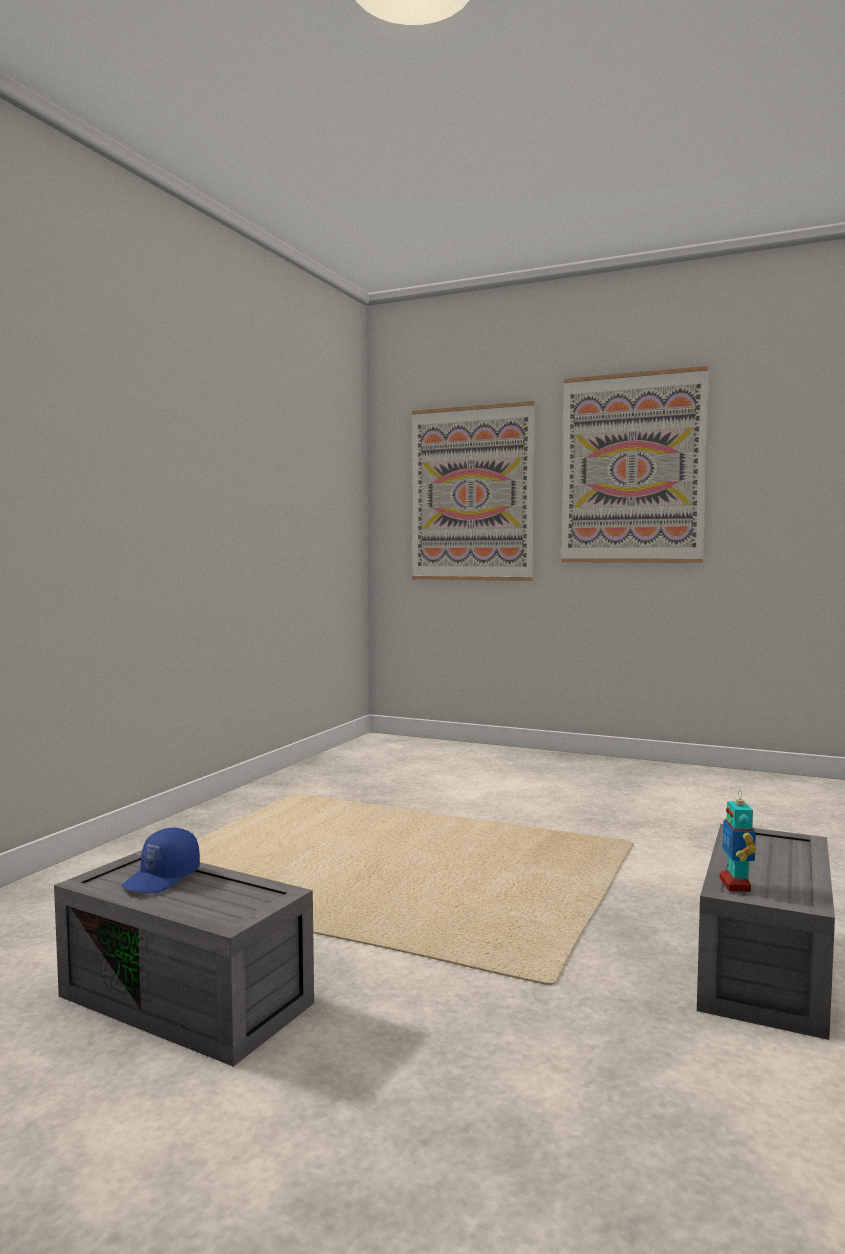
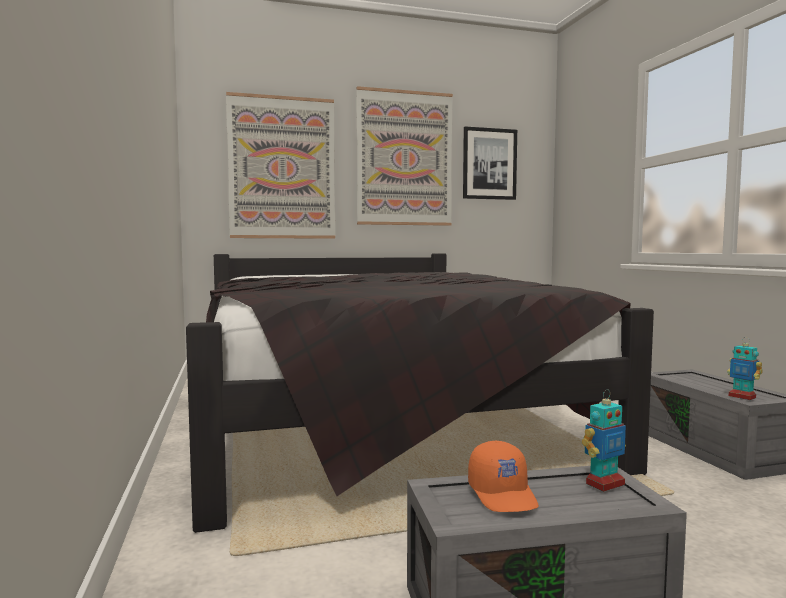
camera: 40 degrees left, 0 degrees up
(162, 878) = (503, 494): blue cap -> orange cap
(247, 899) = (604, 484): none -> toy robot
(453, 807) = (374, 411): none -> black bed
(774, 465) = (489, 164): none -> picture

